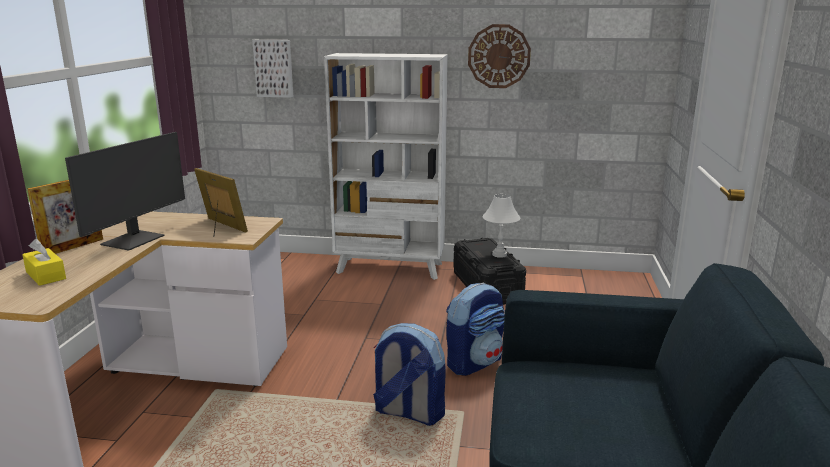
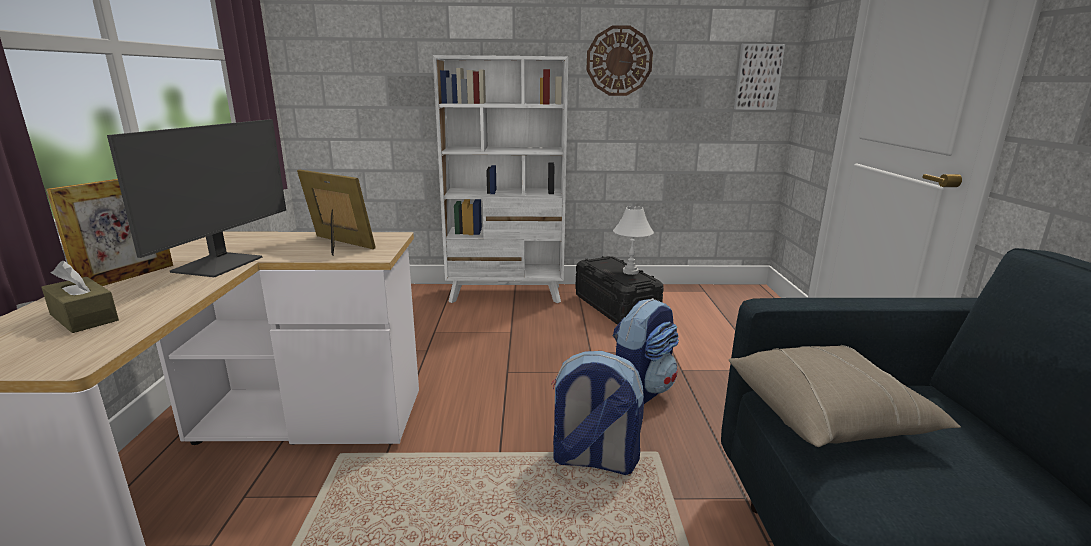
camera: 10 degrees left, 0 degrees up
(46, 275) = (84, 317): yellow tissue box -> brown tissue box
(274, 68) = (368, 75): picture -> picture (757, 77)
(548, 383) = (827, 415): none -> beige pillow

